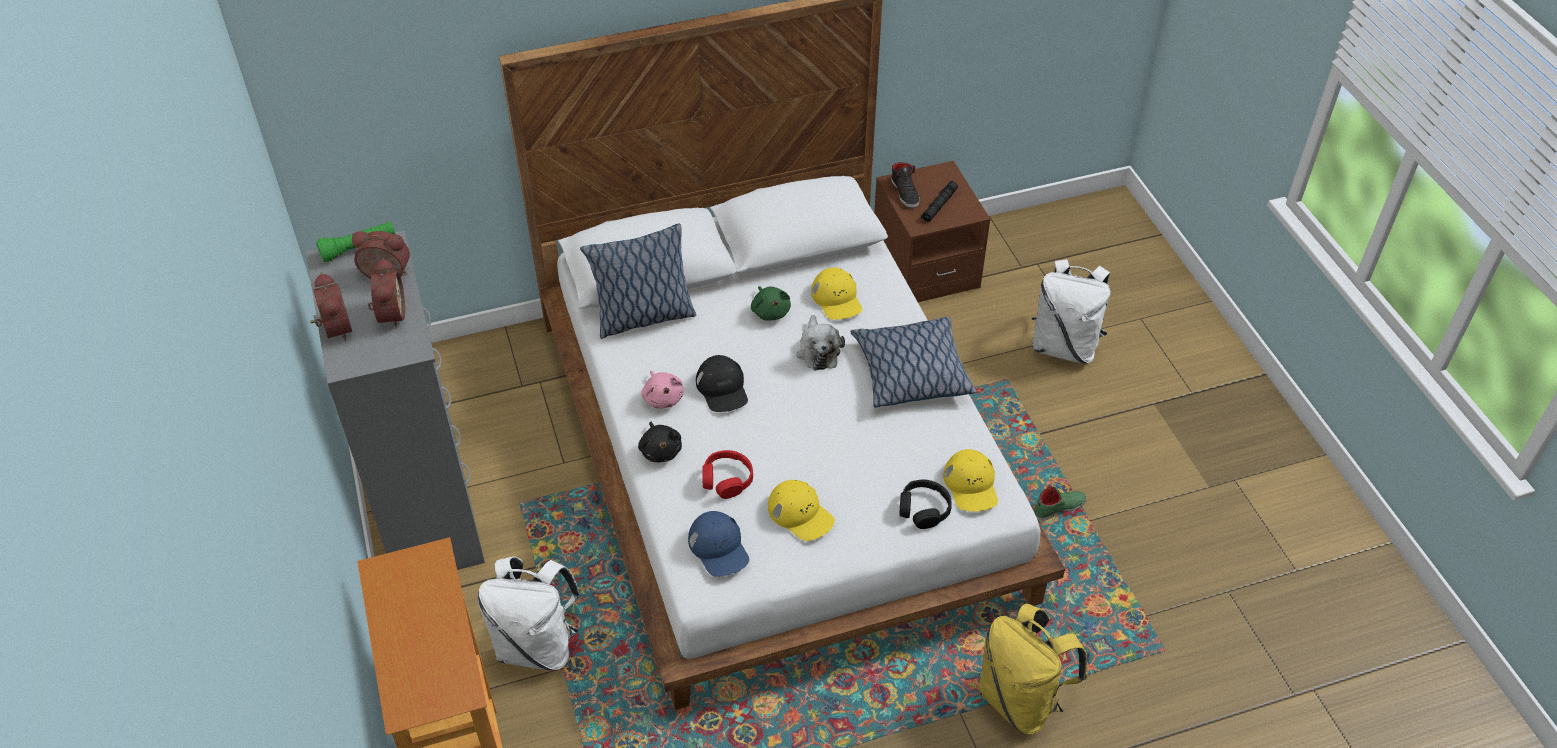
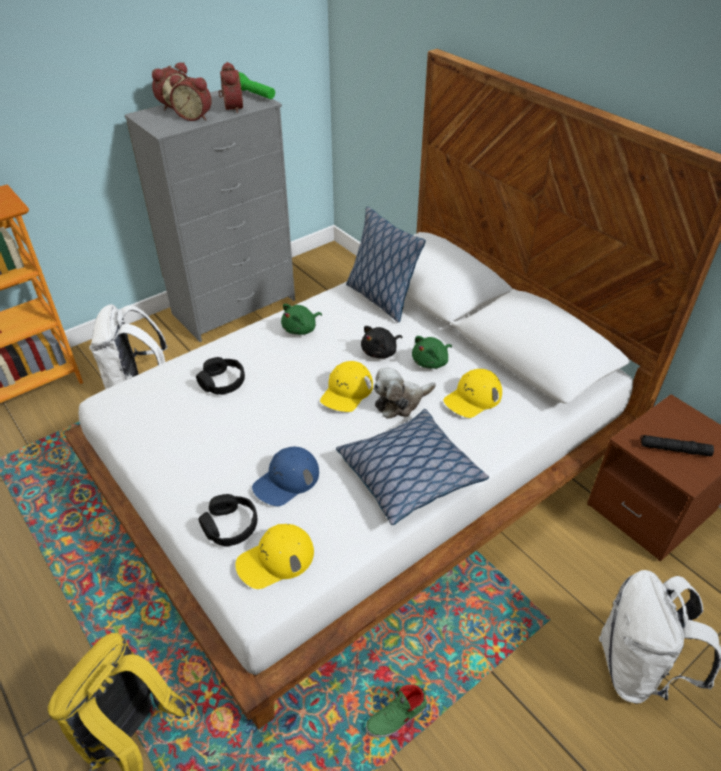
camera: 70 degrees right, 5 degrees down
(389, 314) = (194, 116): alarm clock -> alarm clock turned 45 degrees clockwise
(660, 450) = (245, 342): black plush toy -> black plush toy (380, 352)
(663, 397) = (301, 329): pink plush toy -> green plush toy
(719, 547) = (148, 396): blue cap -> blue cap (286, 480)
(722, 388) = (324, 356): black cap -> none
(727, 479) = (222, 382): red headphones -> black headphones
(800, 514) = (199, 437): yellow cap -> yellow cap (346, 391)
(905, 192) = (669, 419): black shoe -> none
(1058, 507) = (397, 717): green shoe -> green shoe turned 105 degrees clockwise

